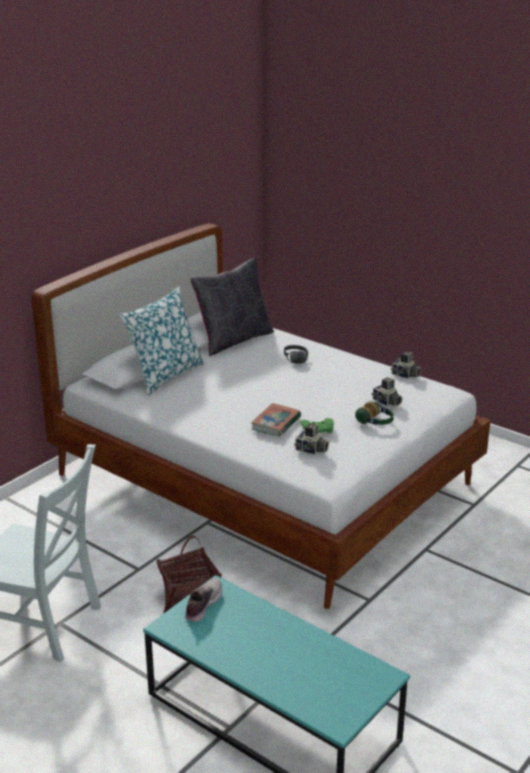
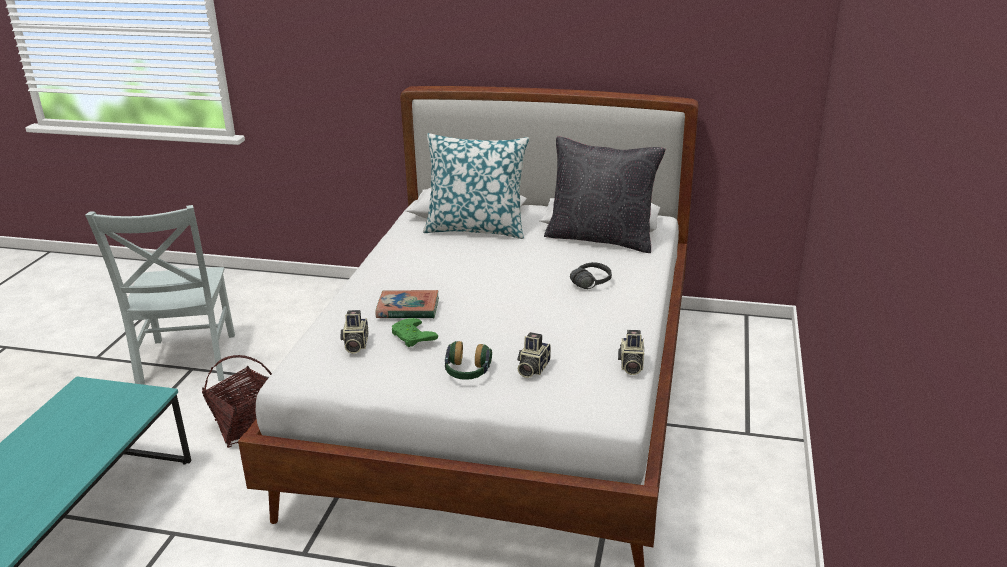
camera: 65 degrees right, 0 degrees up
(202, 605) = (120, 396): shoe -> none

